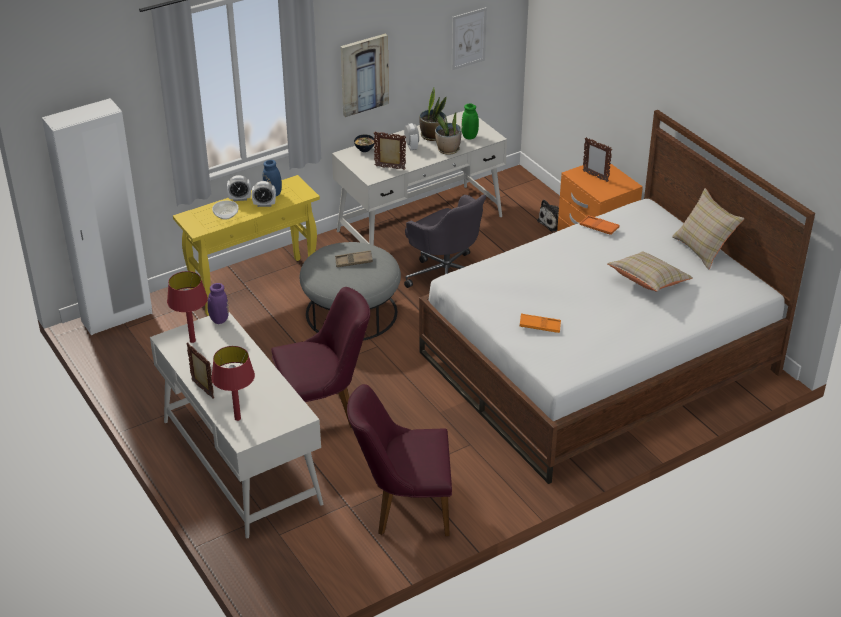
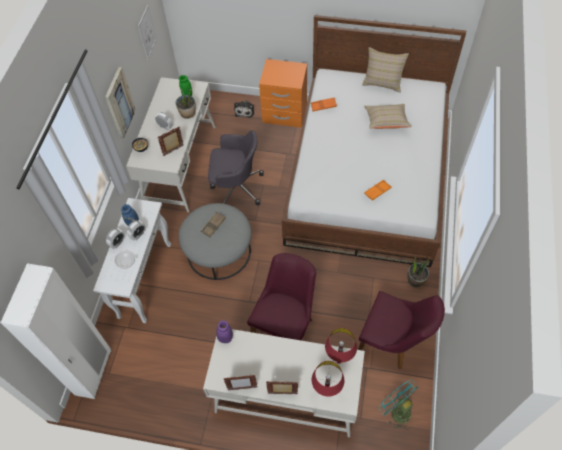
camera: 45 degrees left, 20 degrees up
(192, 341) = (230, 367): red table lamp -> red table lamp (338, 361)
(255, 286) = (145, 279): yellow console table -> white console table
(321, 559) = (396, 410): none -> turquoise fan
(403, 508) = (392, 343): purple chair -> purple chair turned 105 degrees counterclockwise
(432, 136) = (166, 110): potted plant -> potted plant (415, 280)
(595, 176) = (278, 74): picture frame -> picture frame (242, 388)

